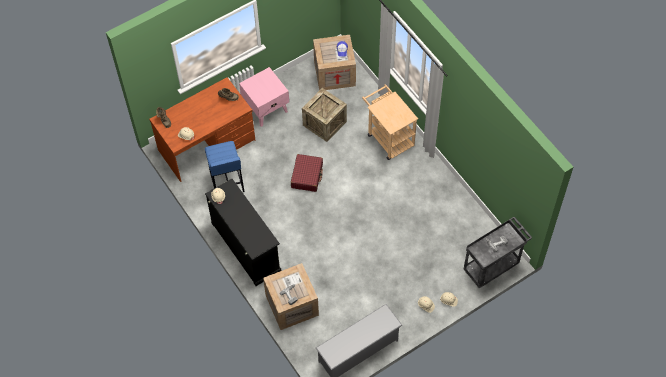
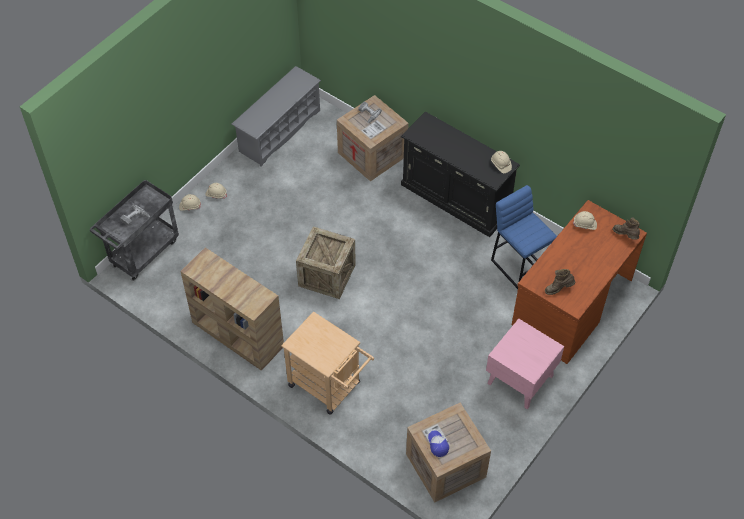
camera: 160 degrees right, 5 degrees down
(307, 176) = (419, 302): red suitcase -> none
(324, 123) = (427, 381): crate -> crate (327, 275)
(438, 188) = (237, 335): none -> brown bookcase

